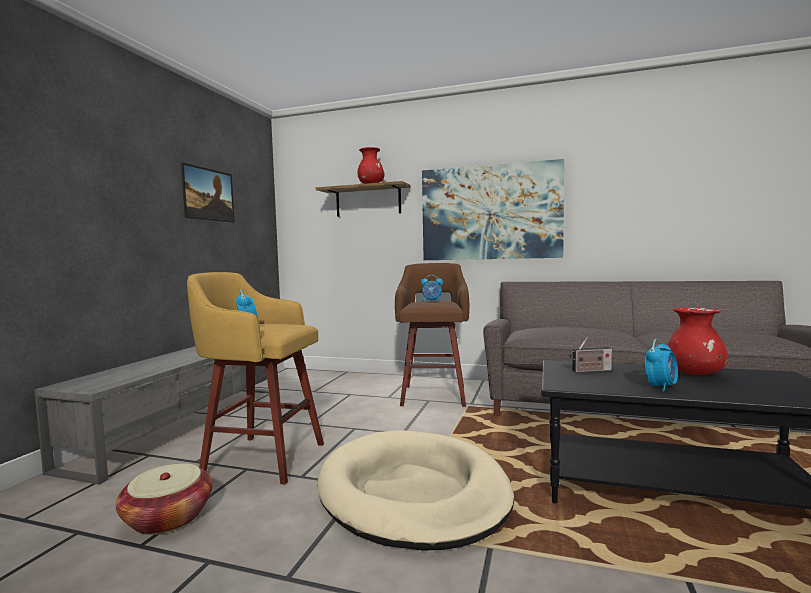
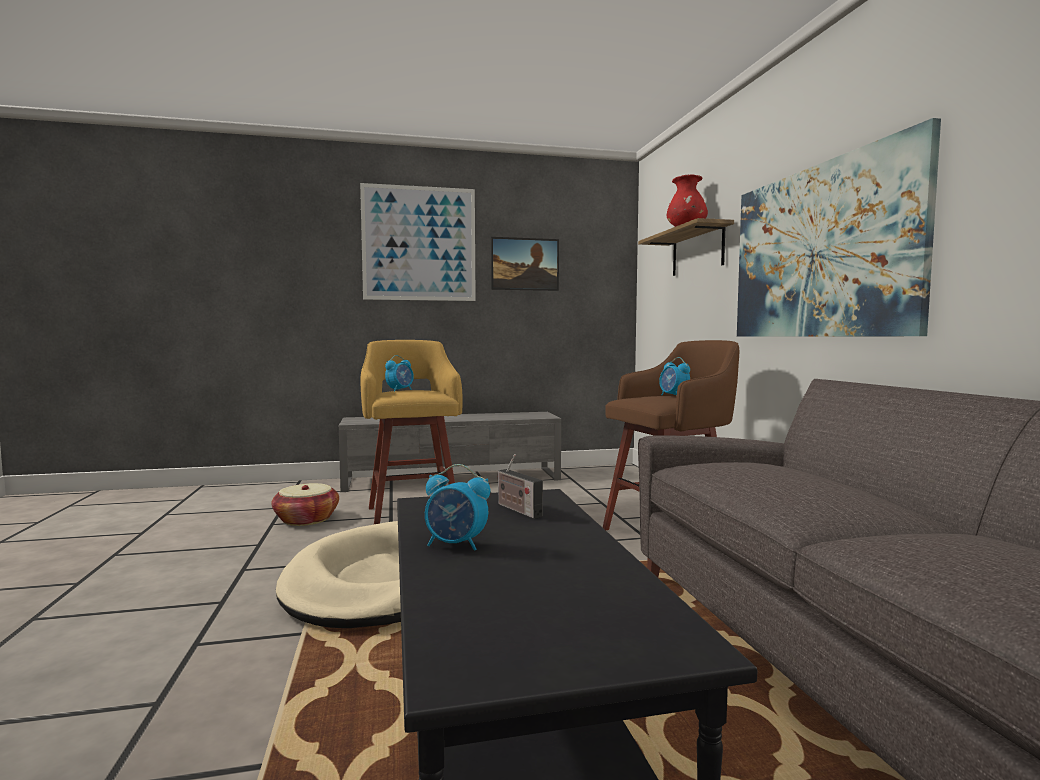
camera: 60 degrees right, 0 degrees up
(113, 157) = (419, 243): none -> picture
(695, 374) = (574, 566): red vase -> none

